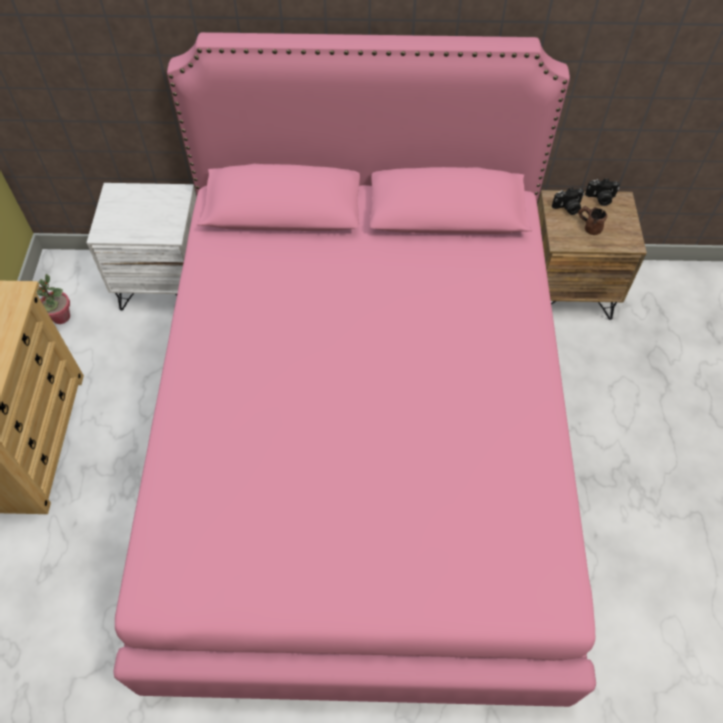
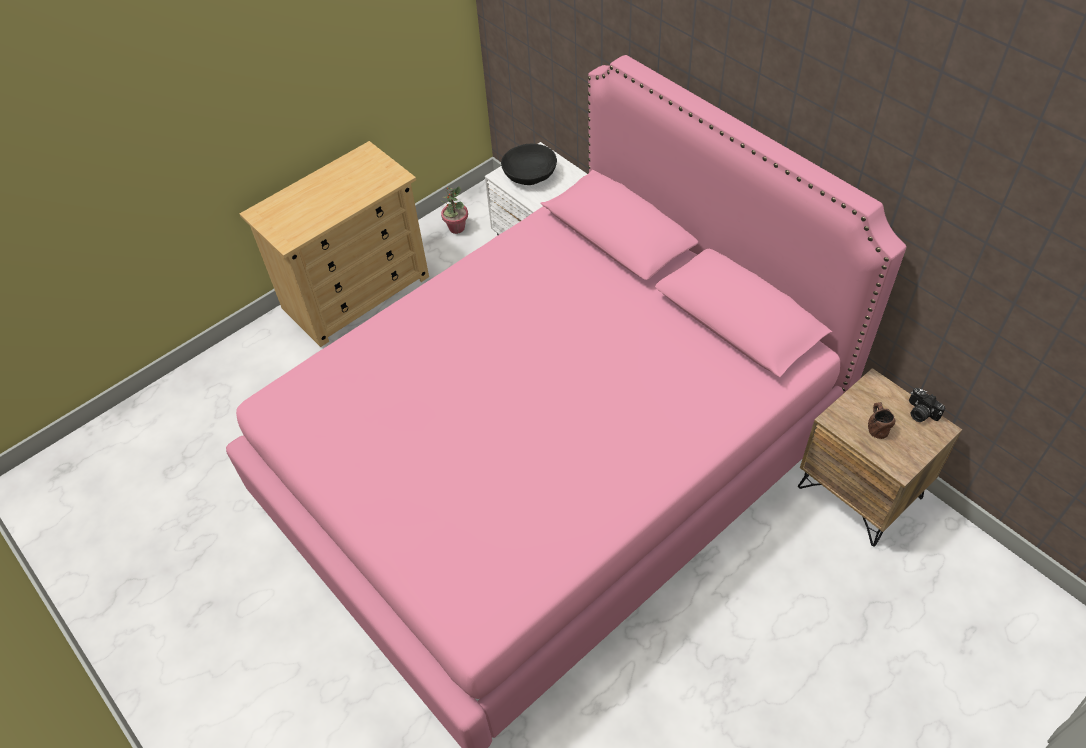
camera: 50 degrees right, 5 degrees down
(128, 215) = (530, 174): none -> black bowl
(568, 208) = (877, 398): camera -> none

